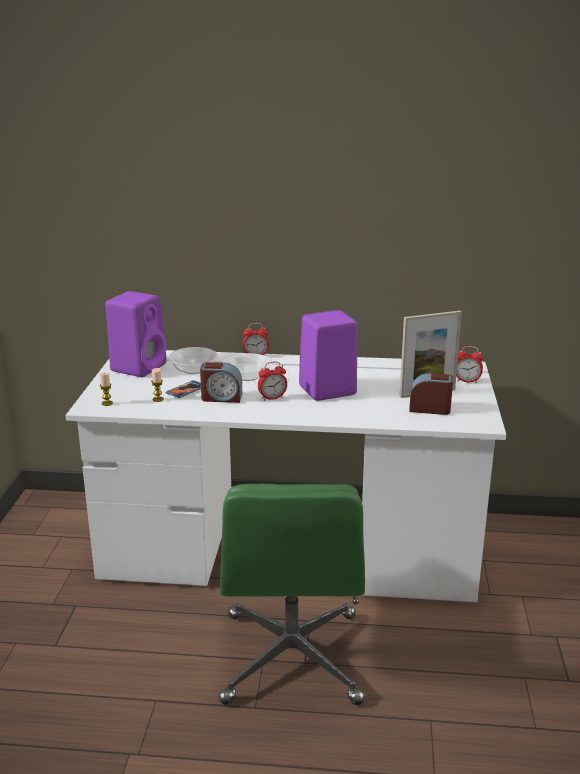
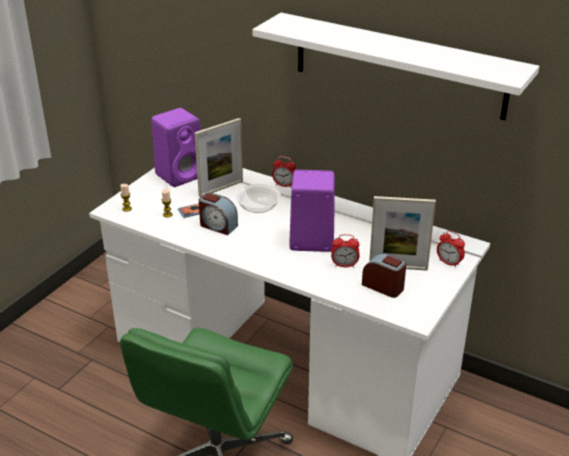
camera: 25 degrees right, 10 degrees up
(193, 370) = (221, 188): bowl -> picture frame
(272, 398) = (258, 237): alarm clock -> alarm clock (344, 265)
(376, 198) = (398, 65): none -> white shelf

